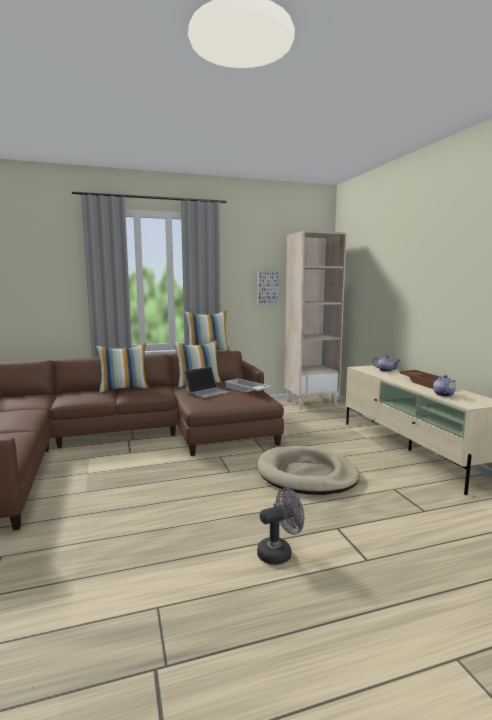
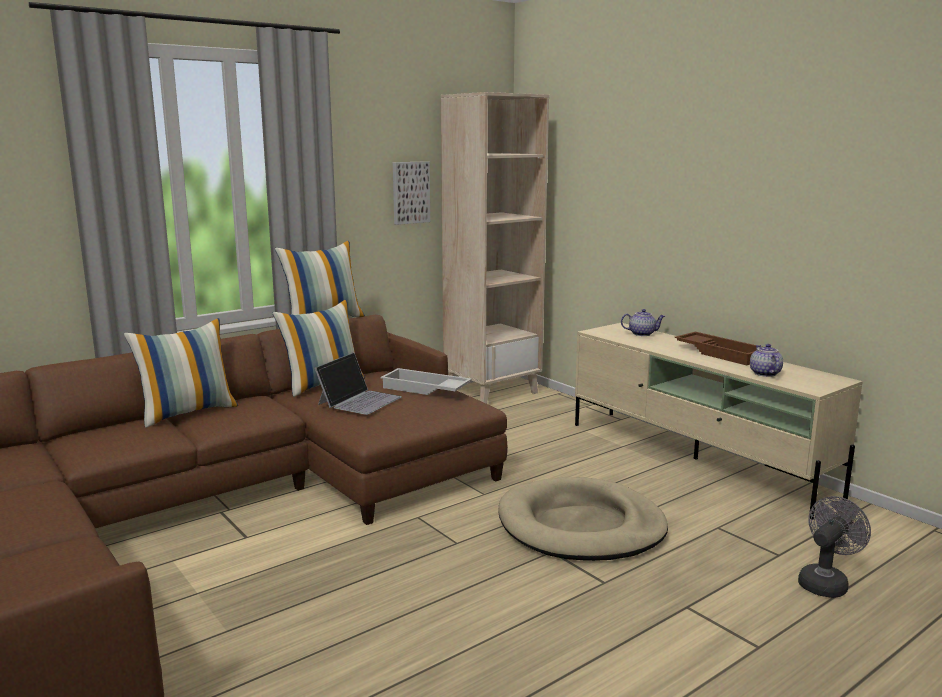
camera: 20 degrees left, 5 degrees up
(279, 552) = (637, 665): grey fan -> grey fan (825, 582)

